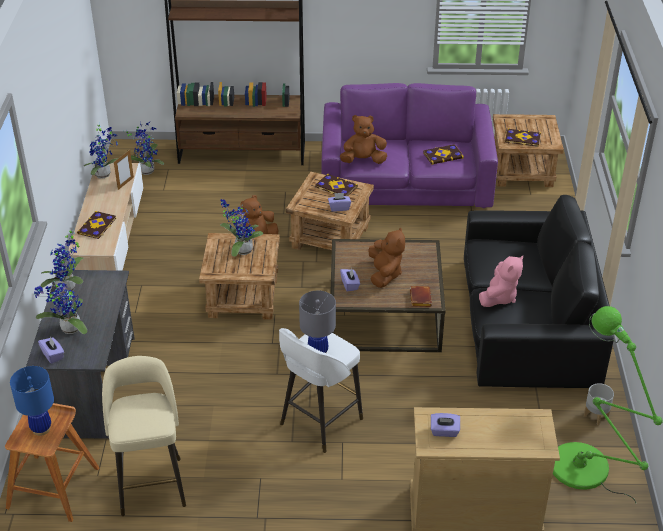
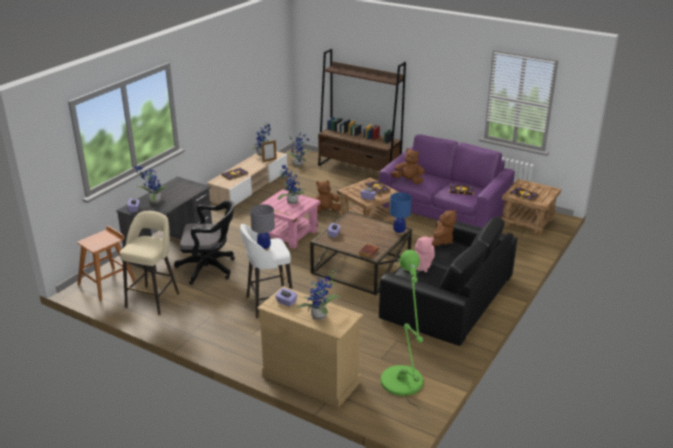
camera: 30 degrees right, 10 degrees down
(41, 429) = (101, 240): blue table lamp -> blue table lamp (399, 232)
(68, 289) = (173, 185): potted plant -> potted plant (320, 317)
(184, 398) = (209, 268): none -> black office chair
(242, 297) = (288, 234): brown side table -> pink side table
(384, 274) = (360, 235): brown plush toy -> brown plush toy (441, 241)
(596, 416) = (441, 360): grey planter -> none

